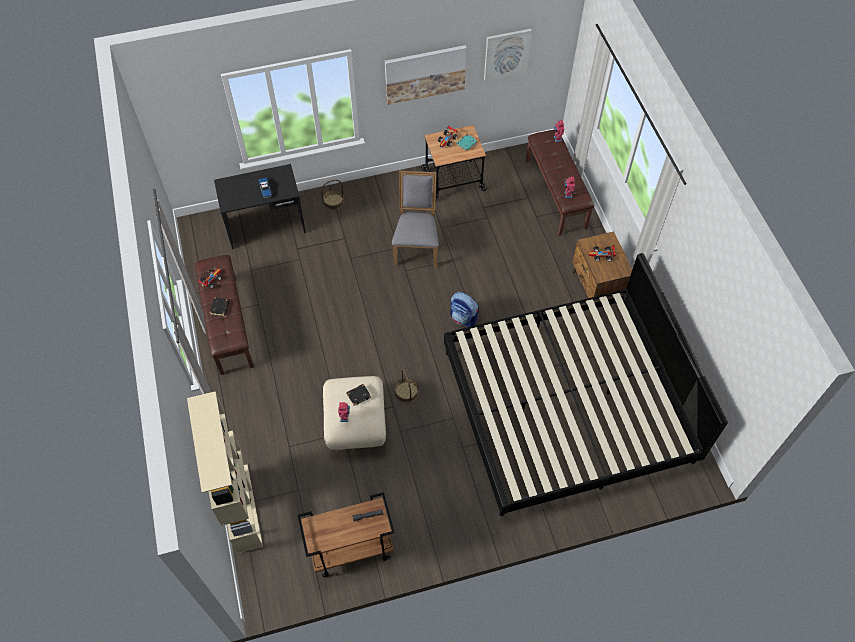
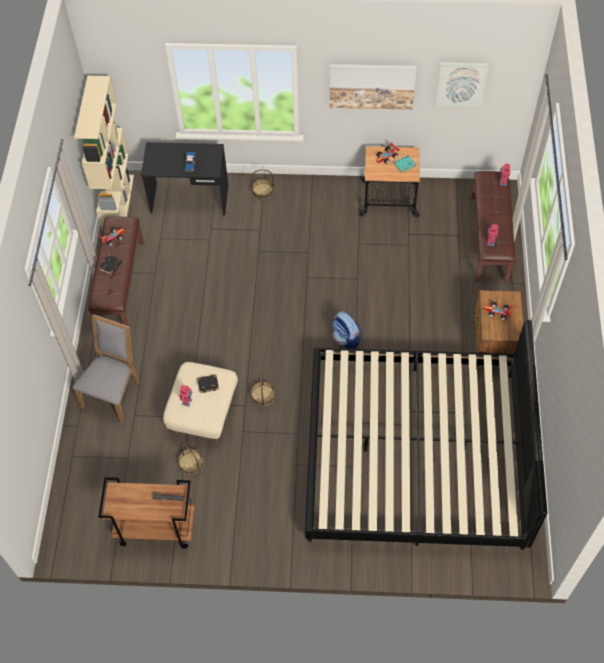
camera: 20 degrees right, 0 degrees up
(242, 507) = (71, 459): beige bookcase -> beige bookcase (118, 203)
(362, 476) = (191, 463): none -> basket
(417, 246) = (327, 256): grey chair -> grey chair (114, 392)

